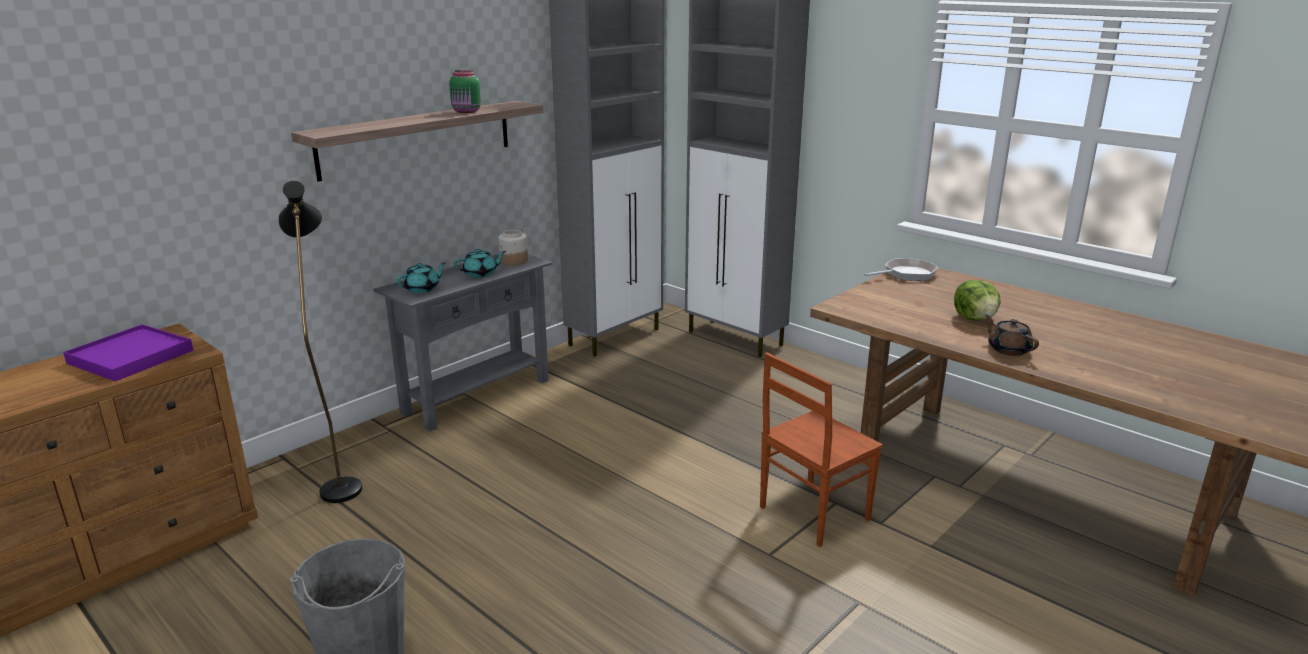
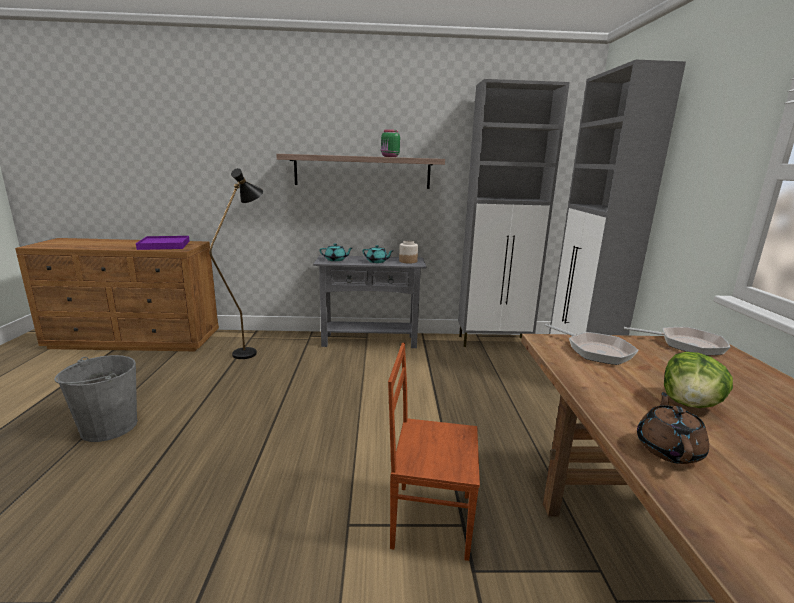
camera: 45 degrees right, 5 degrees down
(876, 302) = (595, 351): none -> frying pan

